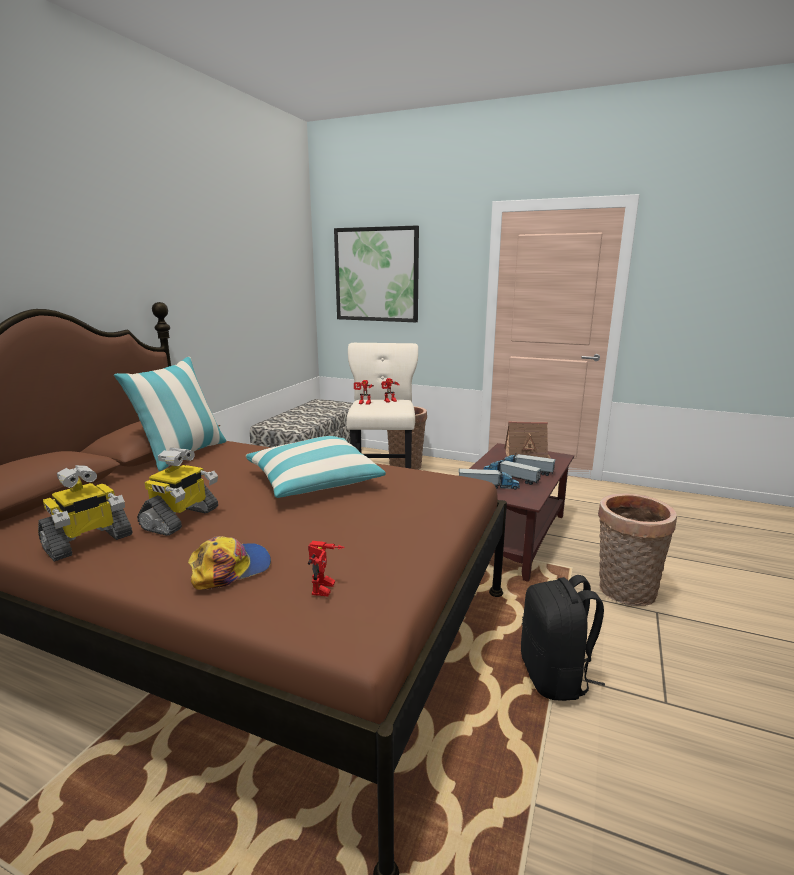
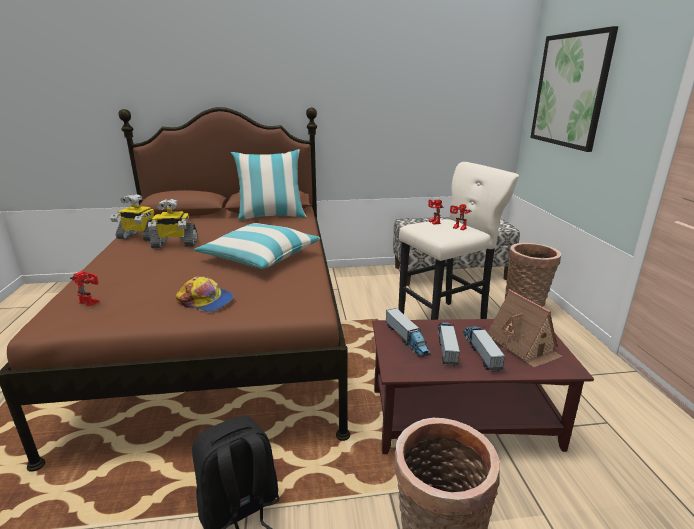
camera: 60 degrees right, 5 degrees up
(231, 568) = (115, 272): cap -> cap (206, 301)
(326, 590) = (92, 301): toy robot -> toy robot turned 135 degrees counterclockwise

